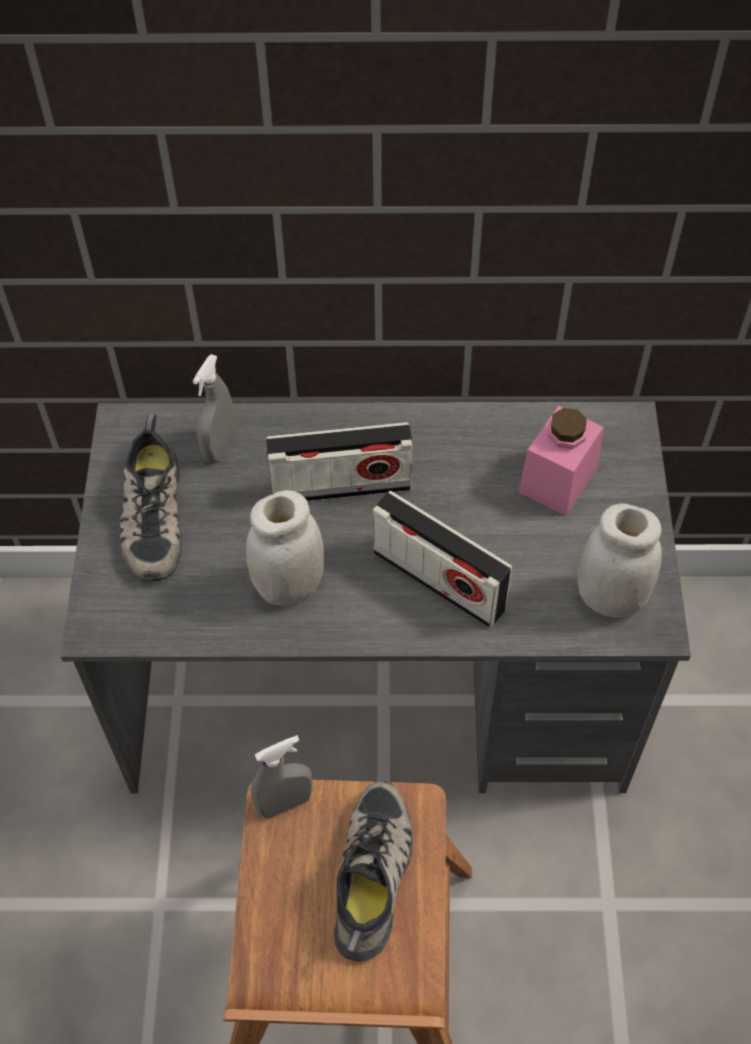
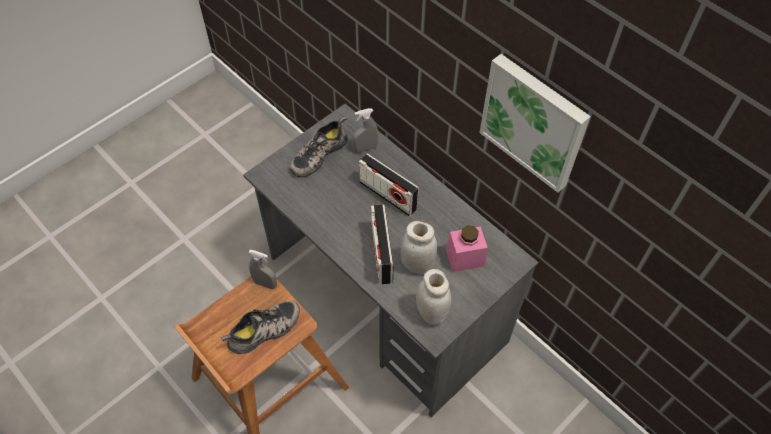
camera: 45 degrees right, 0 degrees up
(289, 586) = (332, 213): white jar -> white jar (417, 264)
(601, 137) = (534, 121): none -> picture

